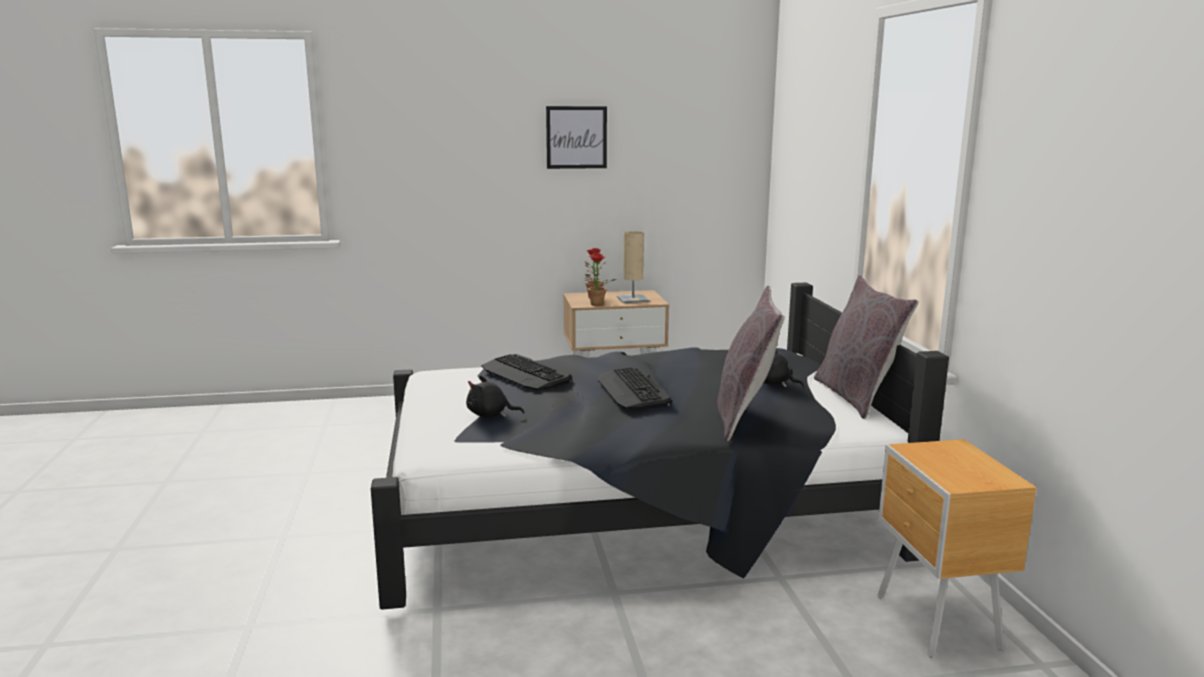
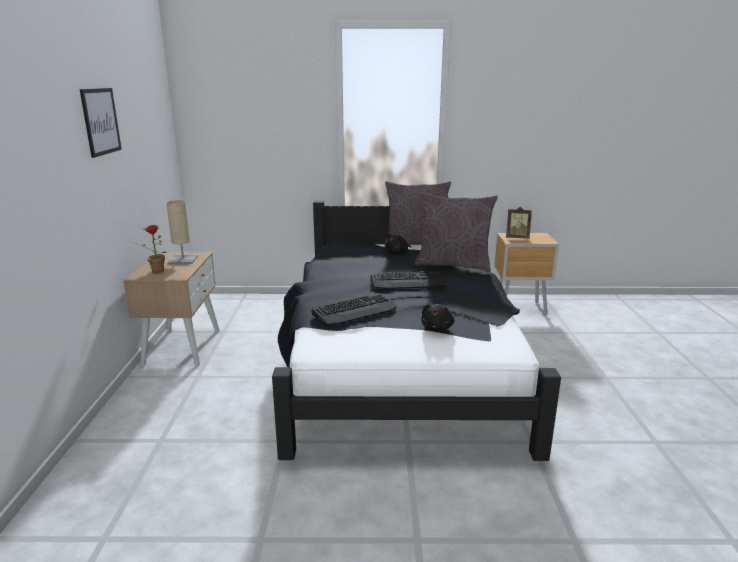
camera: 80 degrees left, 5 degrees up
(596, 305) = (187, 271): potted plant -> none
(944, 455) = (517, 237): none -> picture frame

